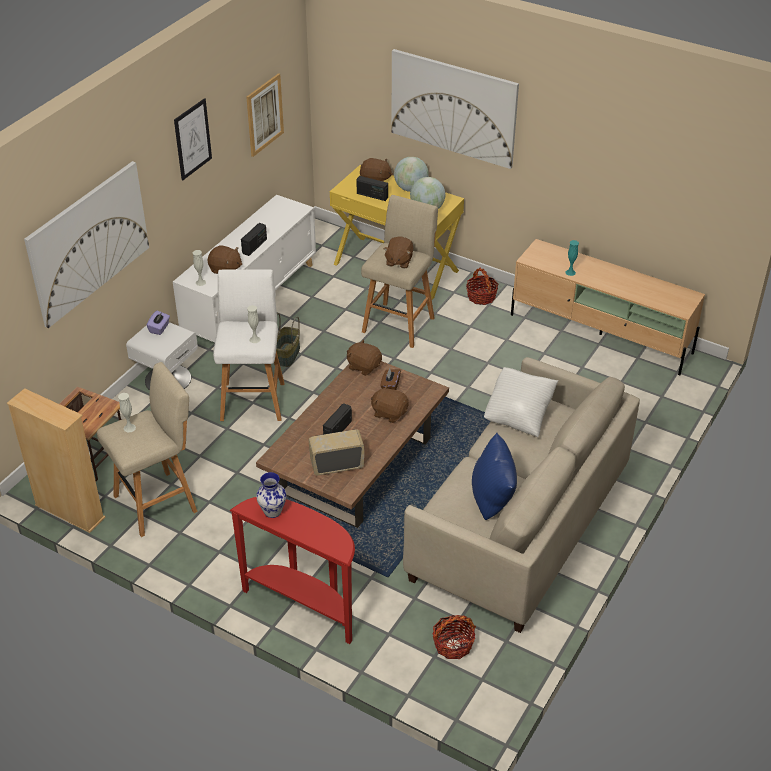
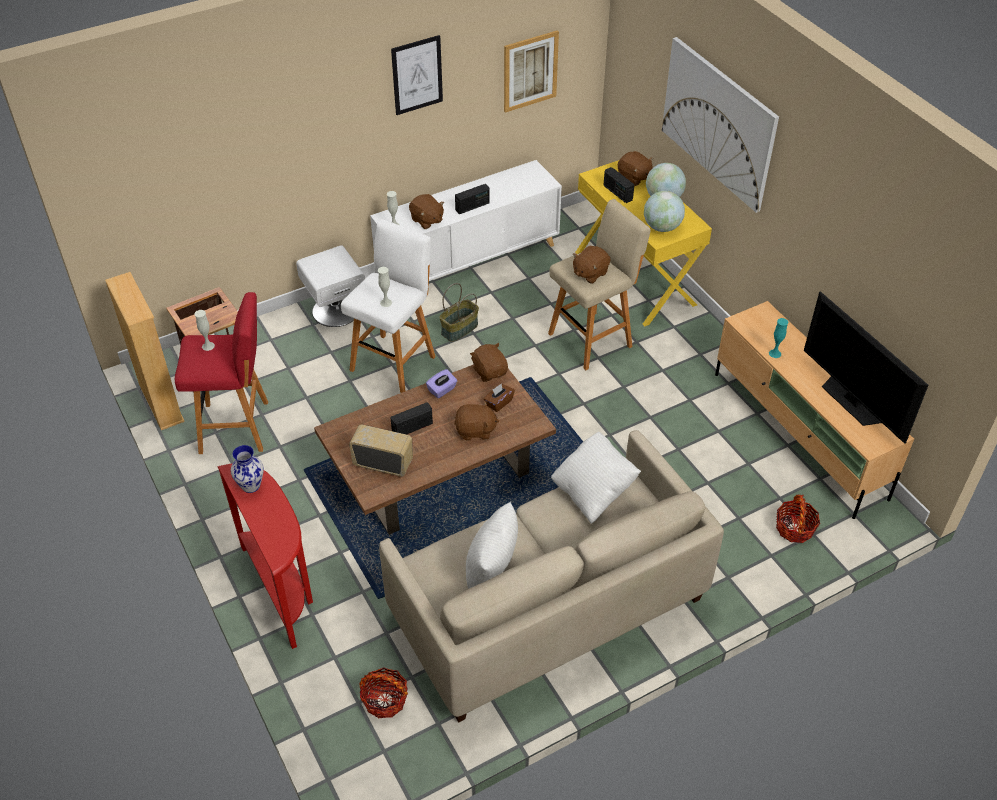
camera: 30 degrees right, 5 degrees up
(88, 242) = (255, 149): picture -> none
(158, 502) = (237, 427): beige stool -> red stool
(159, 328) = (335, 258): purple tissue box -> purple tissue box (442, 390)
(389, 413) = (475, 431): brown plush toy -> brown plush toy turned 120 degrees clockwise
(481, 296) = (699, 342): basket -> basket (794, 528)
(493, 501) = (493, 572): blue pillow -> white pillow
(647, 285) = (852, 401): none -> television

